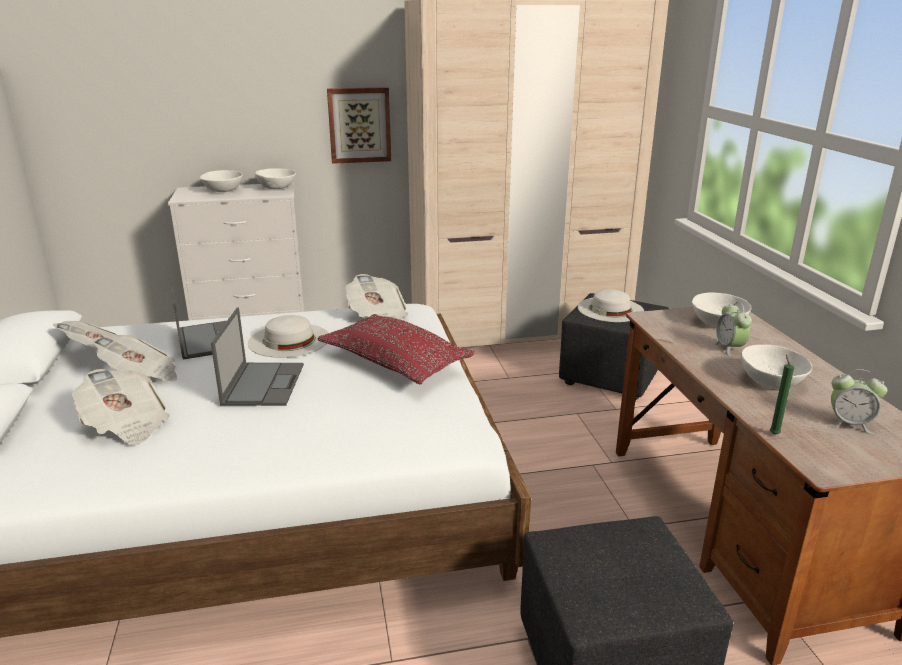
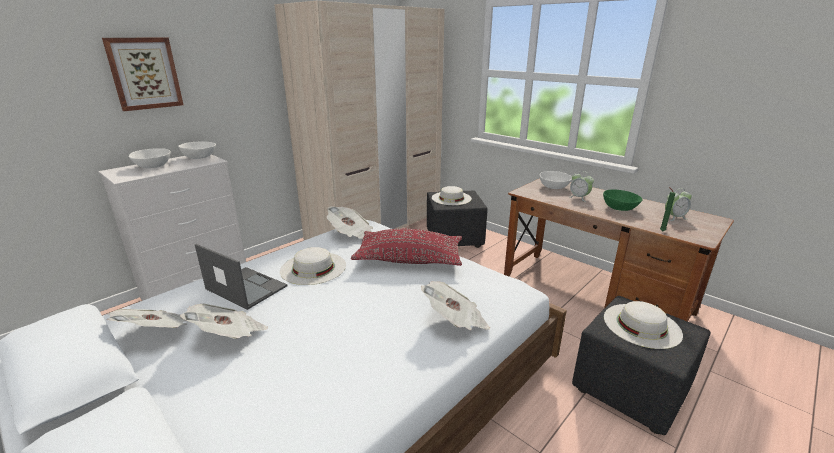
camera: 35 degrees left, 0 degrees up
(126, 425) = (280, 379): newspaper -> newspaper (455, 321)
(263, 383) = (345, 303): laptop -> none
(359, 125) = (250, 101): picture -> picture (144, 73)
(620, 562) = (641, 325): none -> white hat
(771, 381) = (619, 208): white bowl -> green bowl

